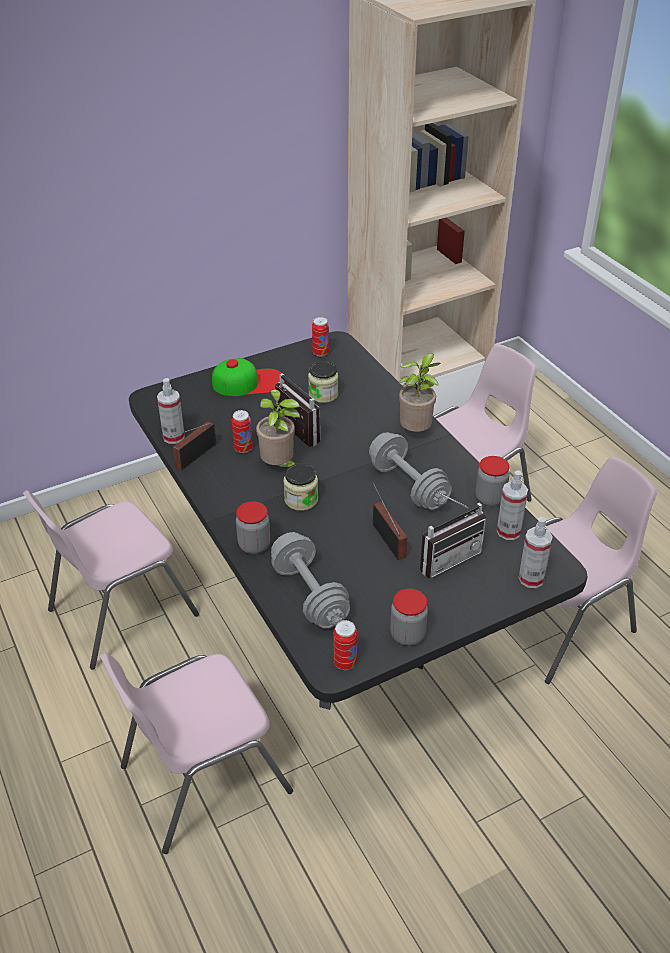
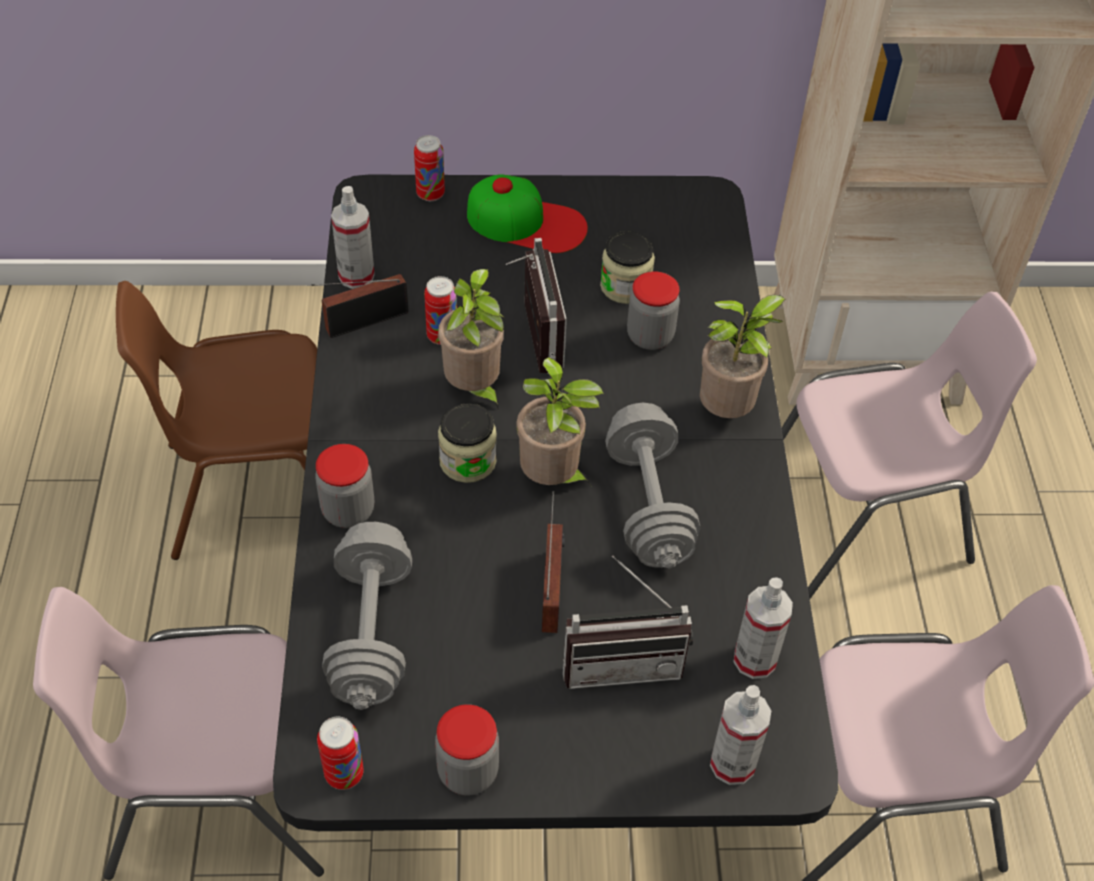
camera: 25 degrees right, 10 degrees up
(120, 612) = (257, 488): pink chair -> brown chair
(320, 353) = (671, 209): can -> can (430, 194)
(351, 492) = (553, 479): none -> potted plant
(490, 498) = (765, 585): jar -> jar (650, 336)

